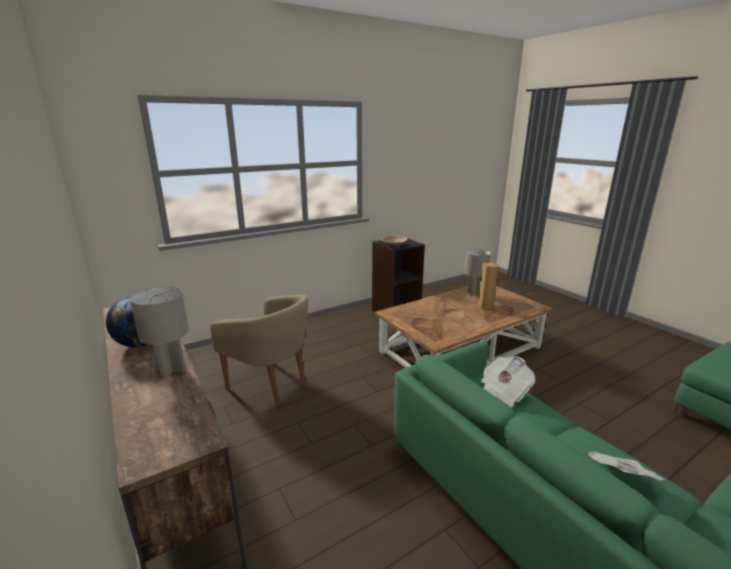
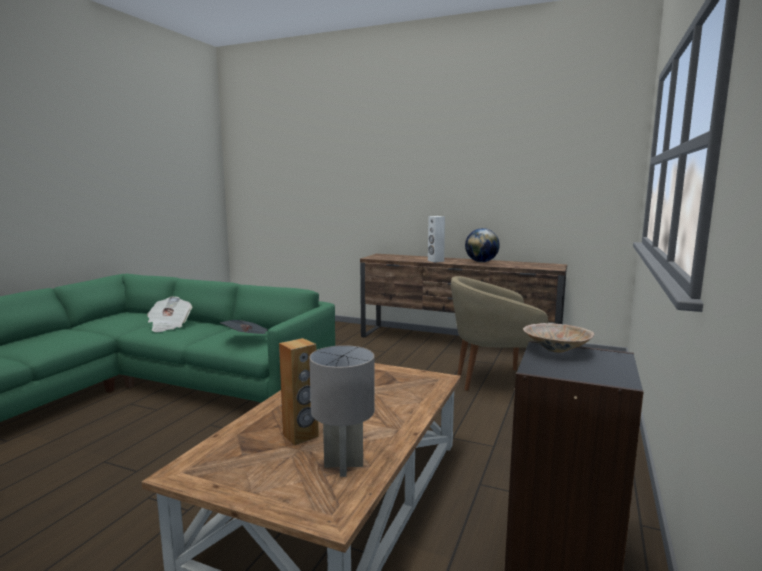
camera: 145 degrees right, 10 degrees down
(171, 370) = (435, 261): grey table lamp -> white speaker

